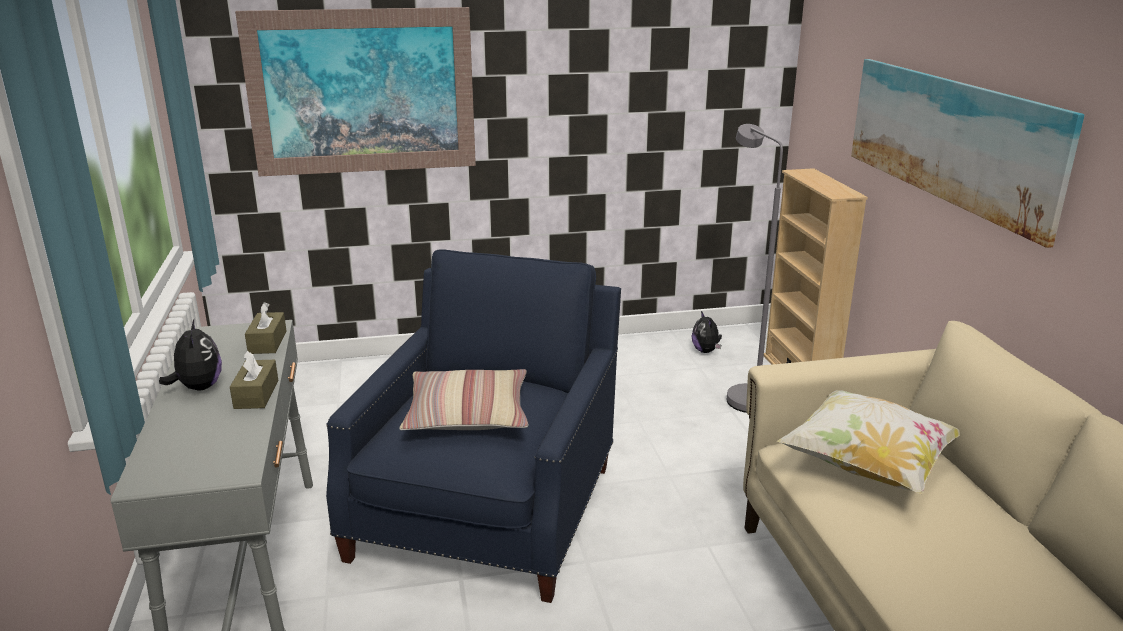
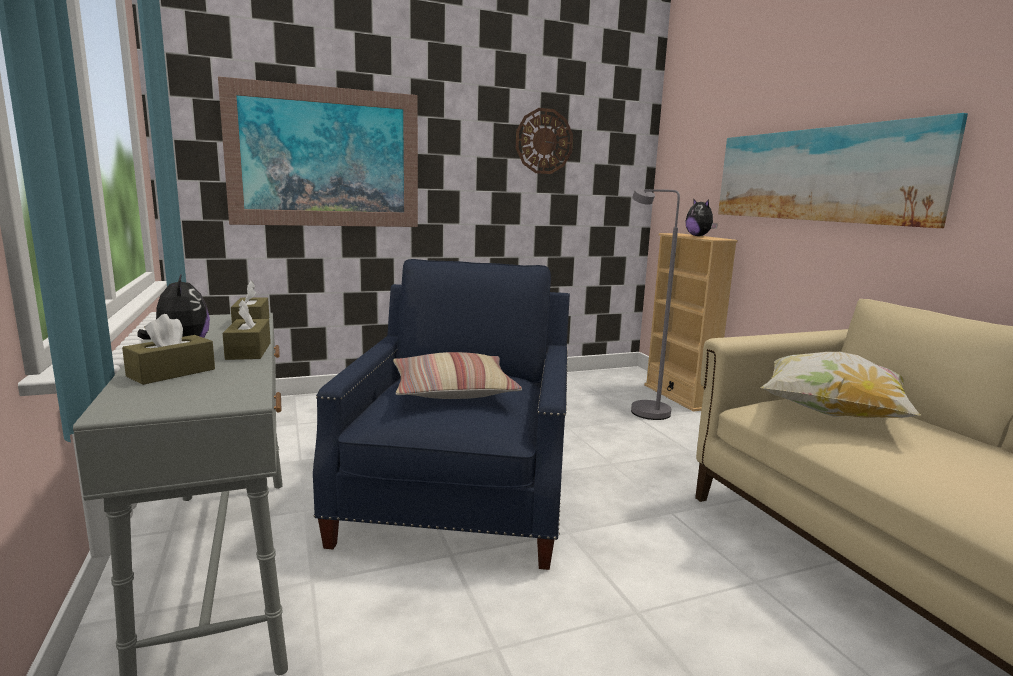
camera: 10 degrees left, 10 degrees down
(186, 429) = (171, 373): none -> brown tissue box
(636, 48) = (544, 141): none -> wall clock
(706, 351) = (599, 383): plush toy -> plush toy (699, 236)

